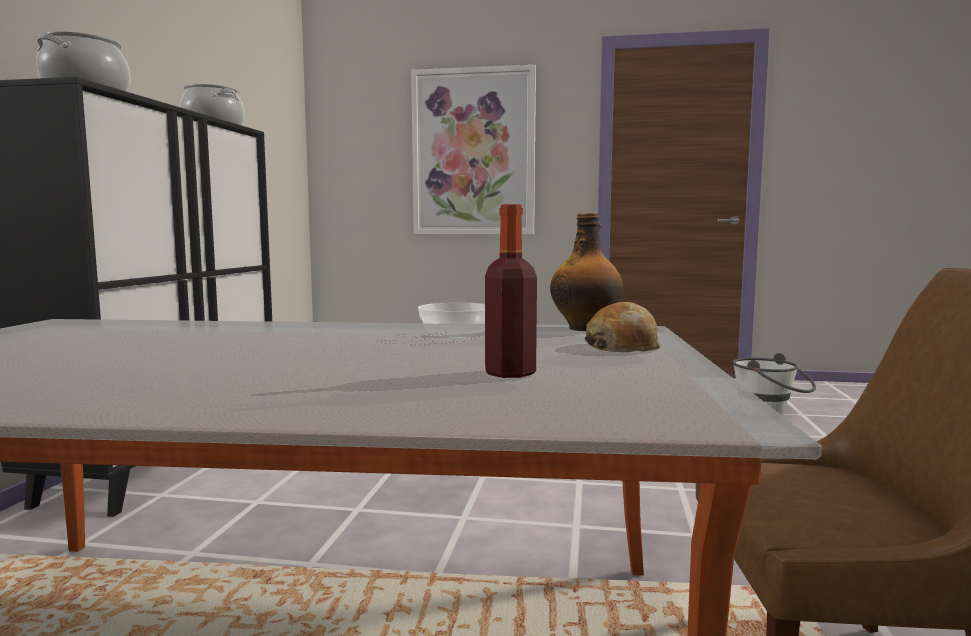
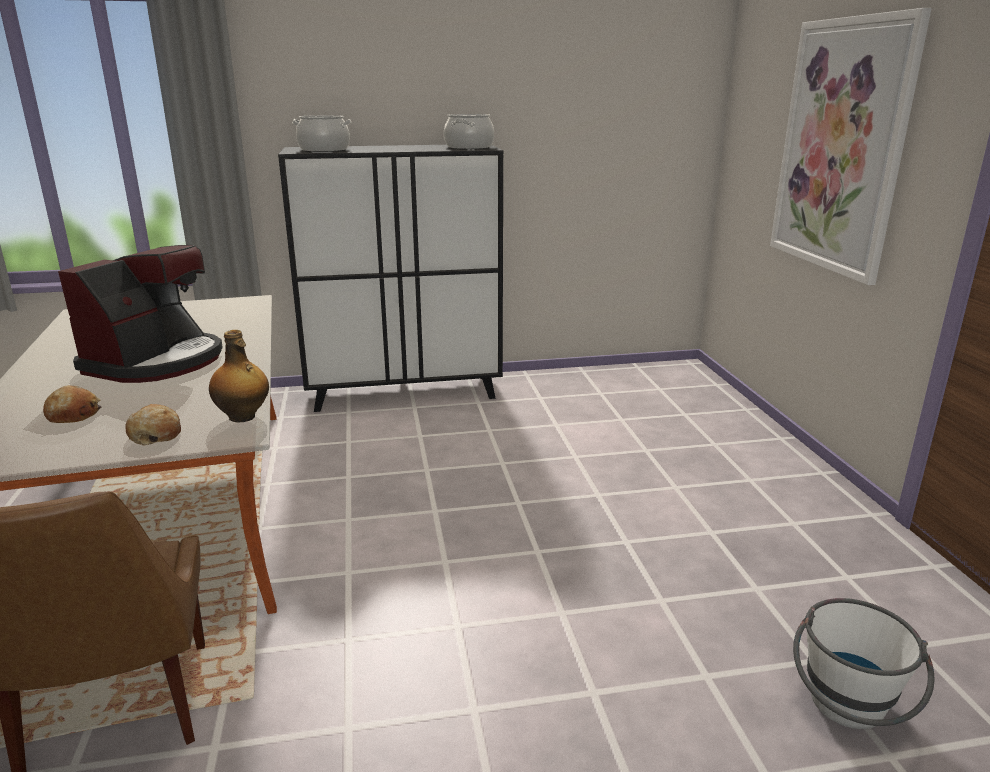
camera: 70 degrees right, 15 degrees up
(301, 349) = (157, 362): none -> coffee machine
(455, 335) = (205, 385): bowl -> none
(510, 373) = (74, 414): bottle -> bread

